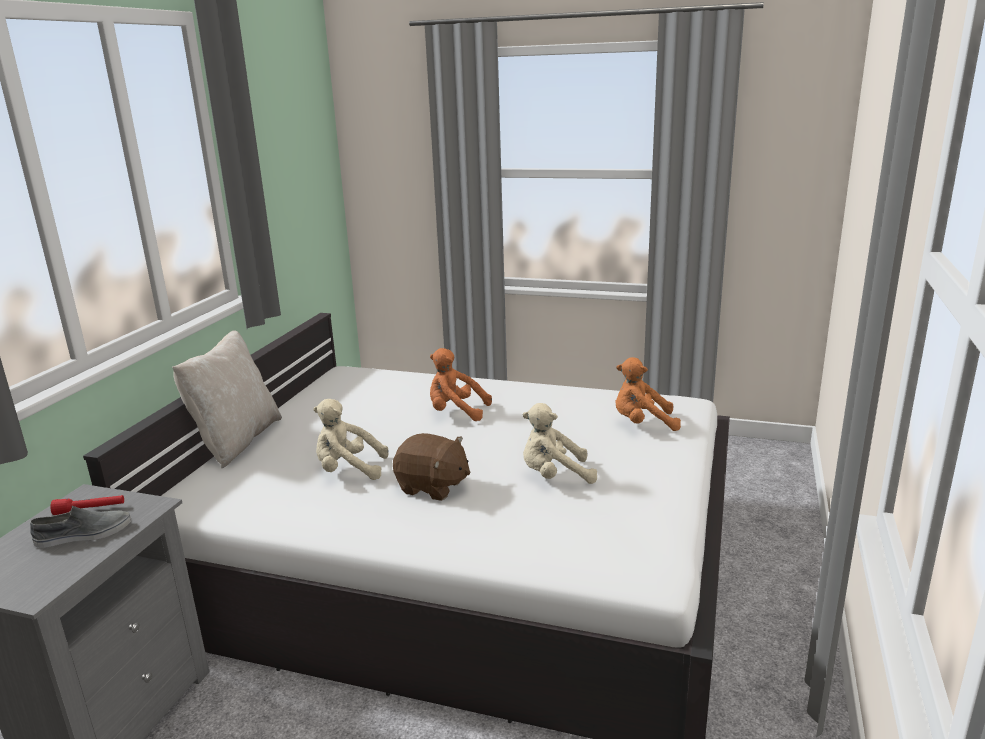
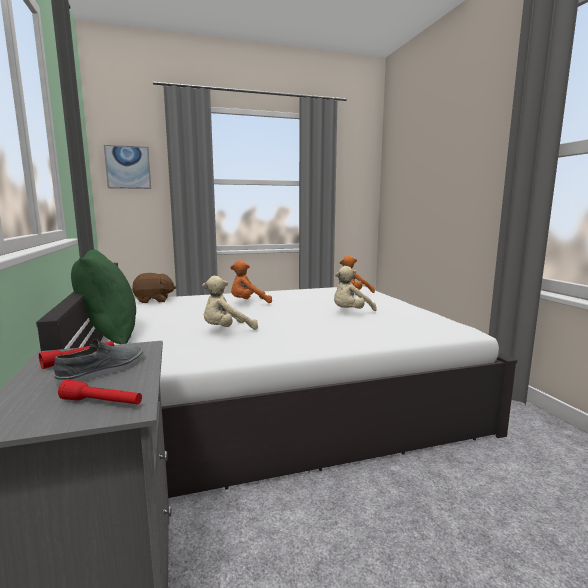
camera: 35 degrees left, 10 degrees down
(31, 579) = (102, 403): none -> red flashlight
(236, 441) = (109, 334): beige pillow -> green pillow
(385, 153) = (128, 167): none -> picture
(432, 487) = (295, 326): brown plush toy -> brown plush toy (154, 300)

